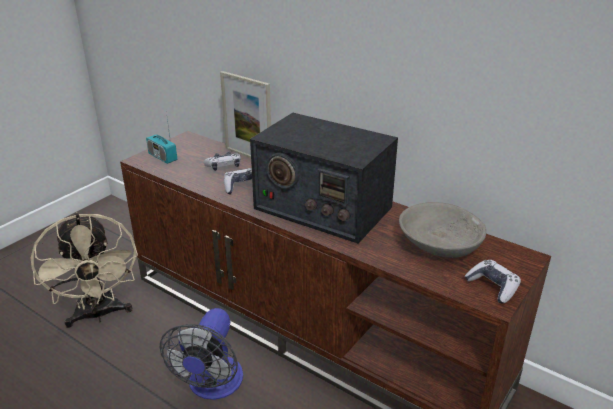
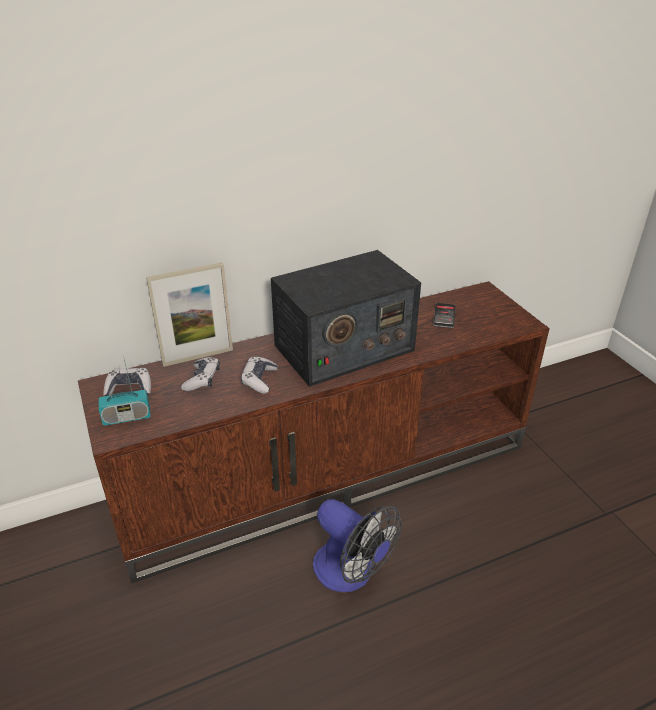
camera: 60 degrees left, 5 degrees up
(99, 315) = (160, 647): beige fan -> none
(439, 244) = (444, 316): grey bowl -> phone
(492, 287) = (509, 317): game controller -> game controller (129, 388)

